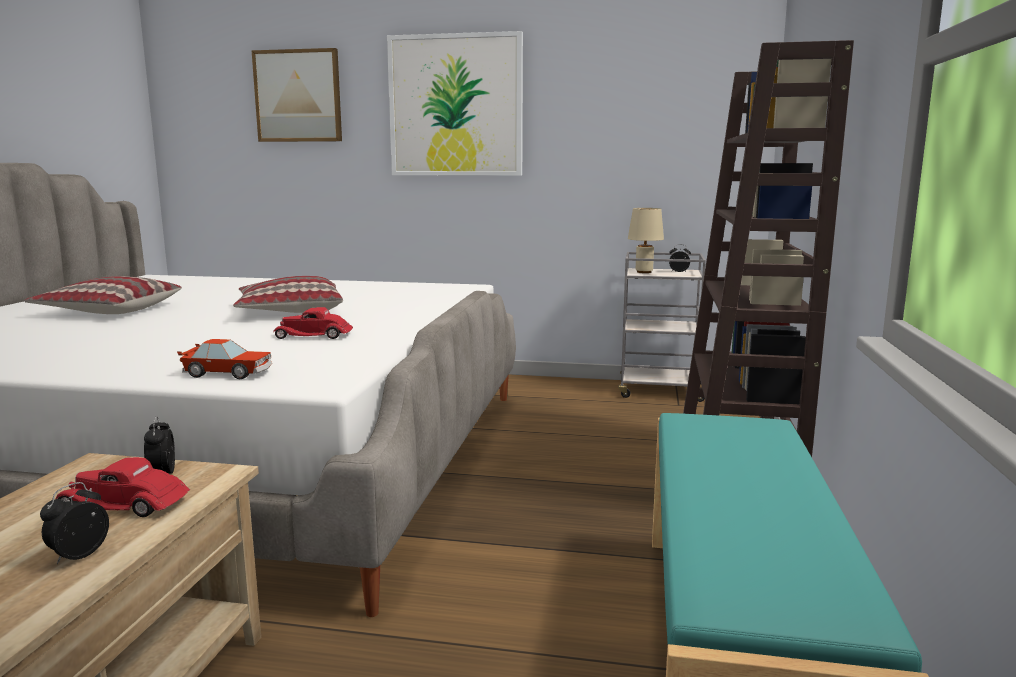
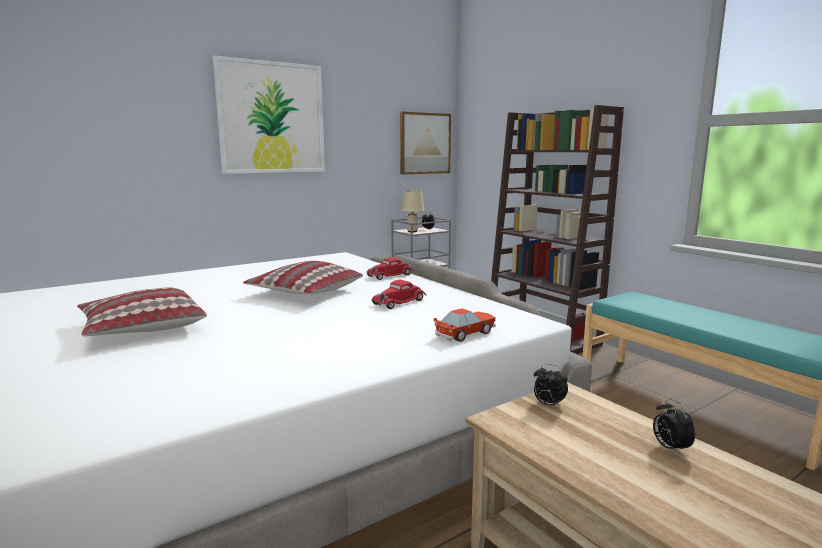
camera: 45 degrees left, 0 degrees up
(126, 503) = (592, 422): red toy car -> red toy car (390, 275)
(298, 96) = (121, 101): picture -> picture (424, 143)

